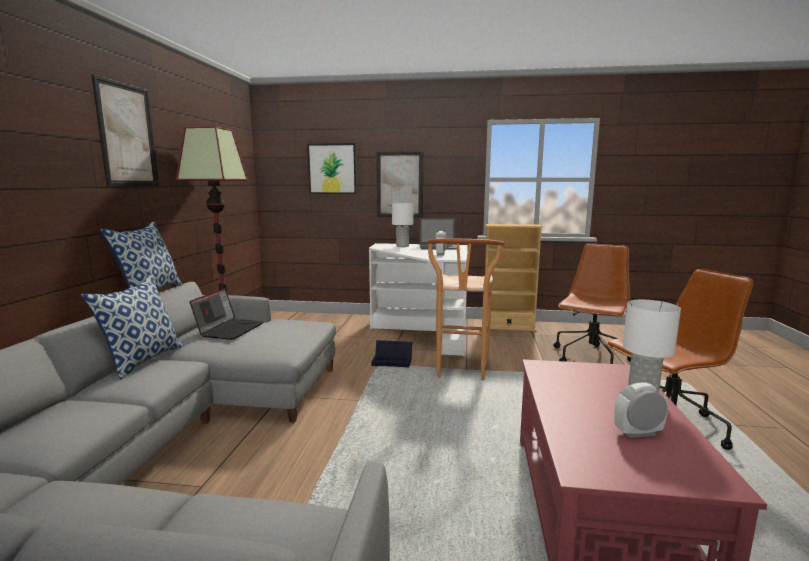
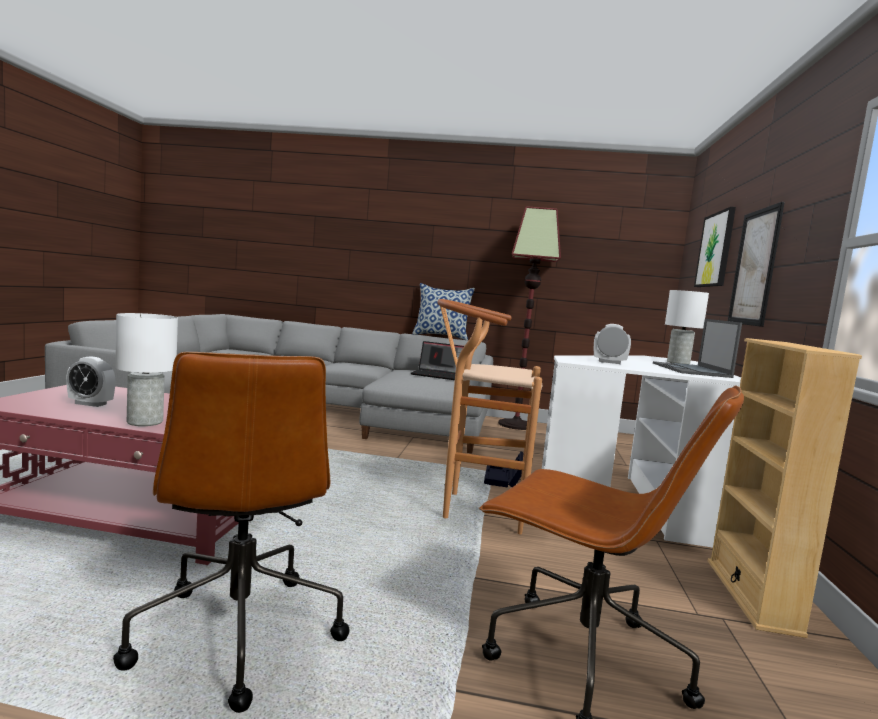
camera: 90 degrees right, 5 degrees down
(127, 135) = (467, 221): picture -> none
(142, 360) = (379, 366): pillow -> none
(638, 433) = (90, 404): alarm clock -> alarm clock turned 105 degrees clockwise

